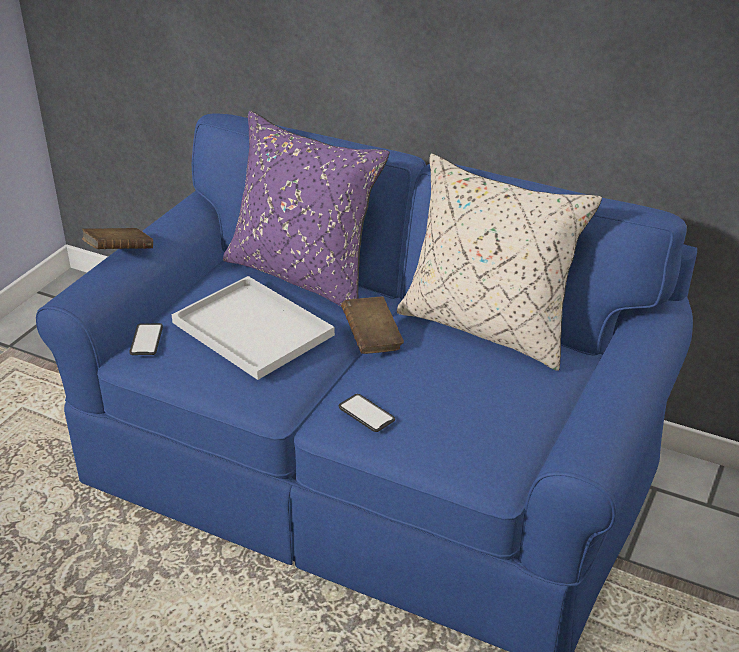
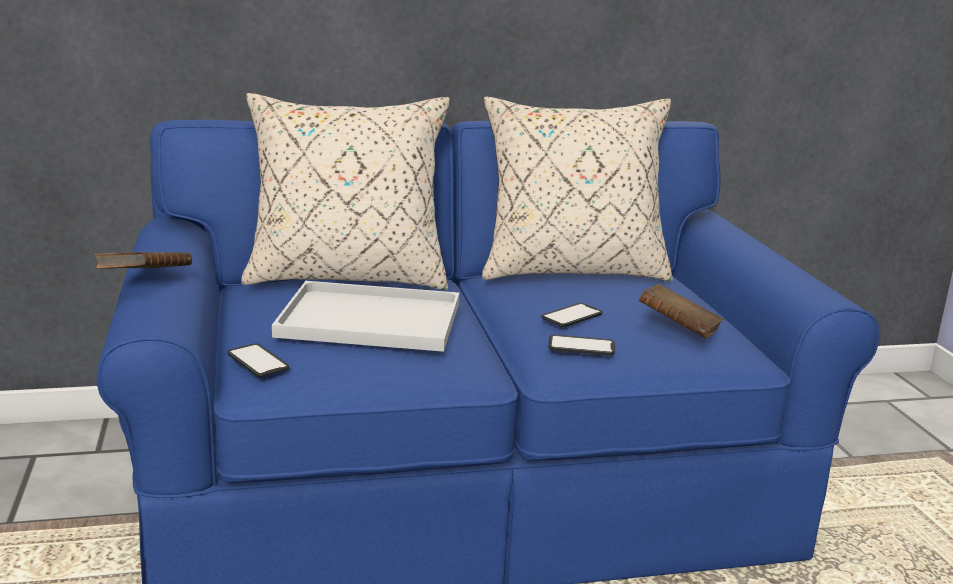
camera: 40 degrees left, 15 degrees down
(304, 275) = (347, 277): purple pillow -> beige pillow
(372, 339) = (493, 300): brown book -> brown book (678, 330)
(401, 380) = (572, 316): none -> phone

